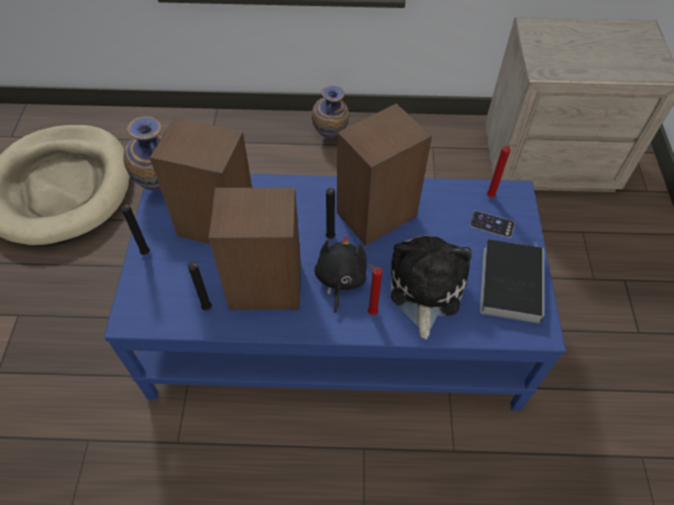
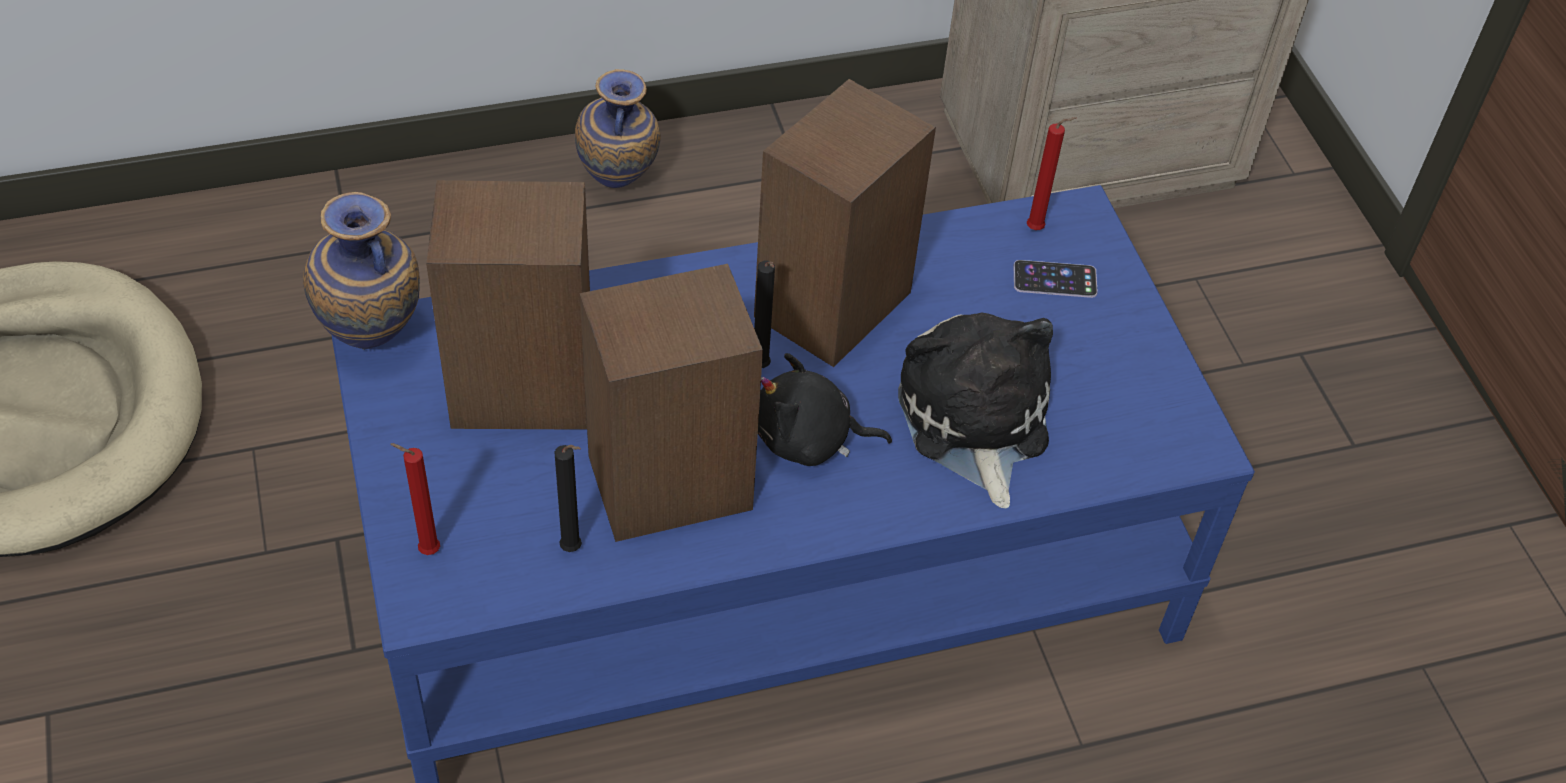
camera: 20 degrees left, 5 degrees down
(146, 254) = (401, 476): black candle -> none
(340, 280) = (809, 439): black plush toy -> black plush toy turned 75 degrees counterclockwise
(371, 312) = (889, 484): red candle -> red candle (426, 551)
(510, 281) = (1121, 374): book -> none

